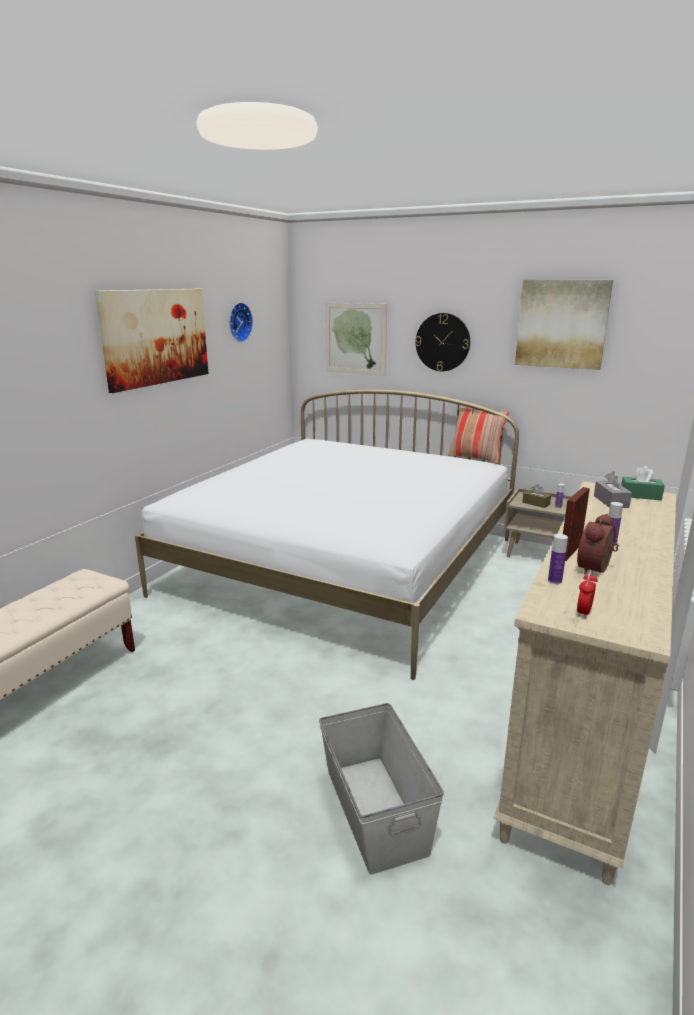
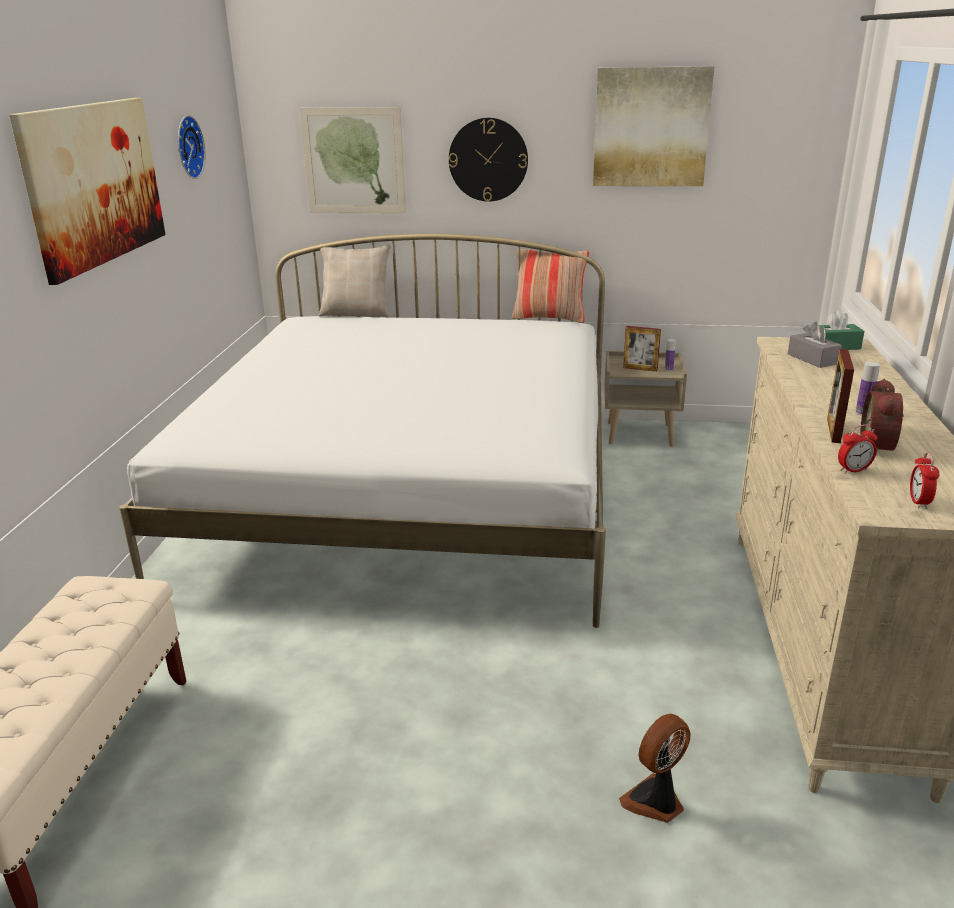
camera: 20 degrees left, 5 degrees up
(346, 441) = (356, 313): none -> beige pillow
(374, 811) = (655, 802): grey storage box -> fan
(536, 503) = (640, 369): brown tissue box -> picture frame
(554, 581) = (853, 470): bottle -> alarm clock

